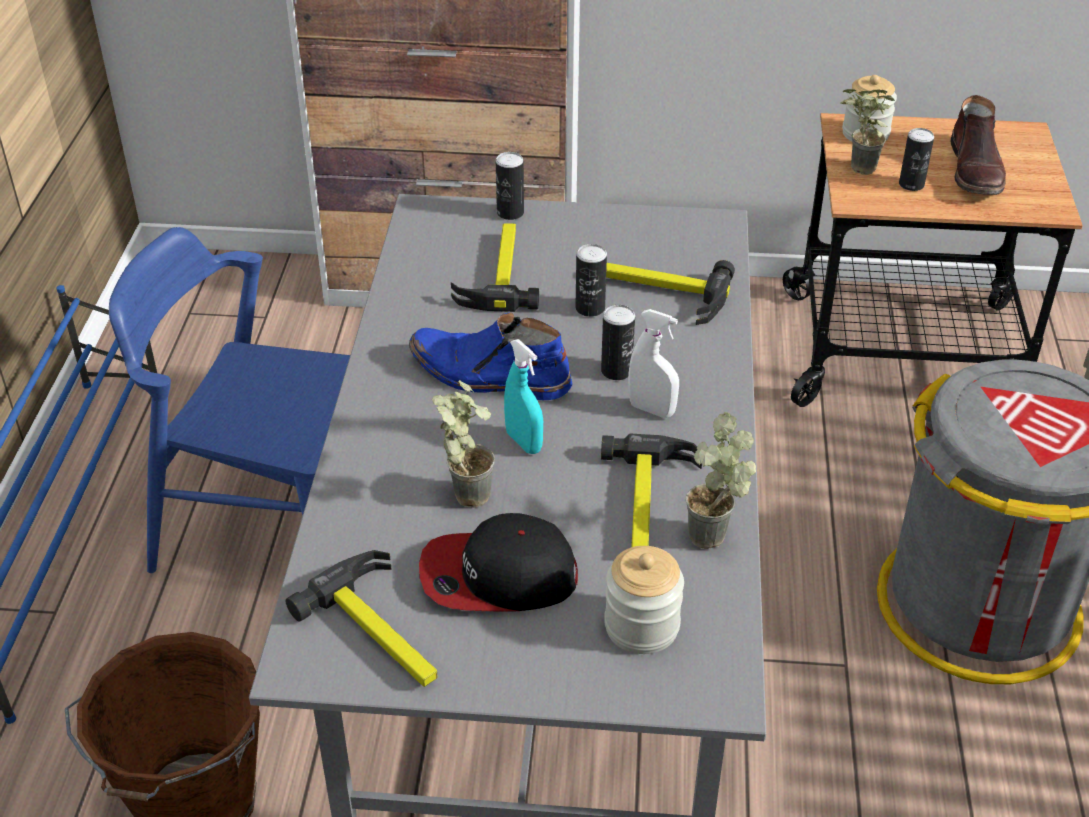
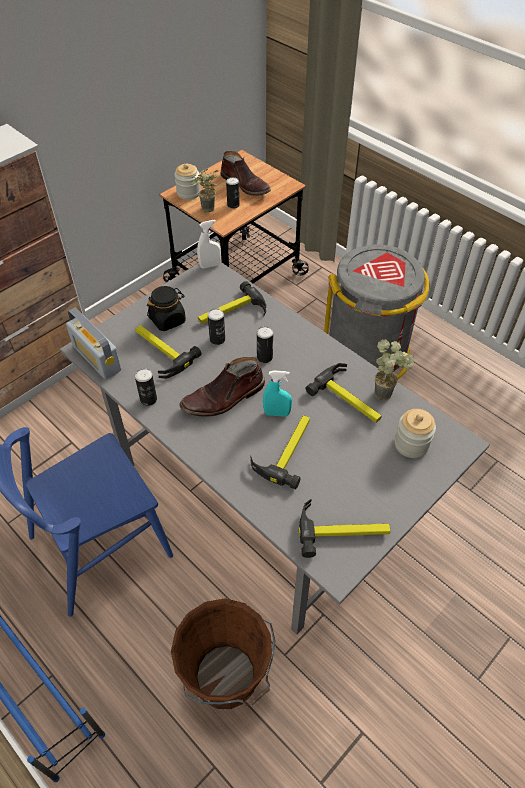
camera: 50 degrees left, 10 degrees up
(420, 230) = (97, 358): none -> radio
(465, 490) = (286, 450): potted plant -> hammer
(488, 376) = (224, 398): blue boot -> brown boot
(498, 576) = (346, 471): cap -> none
(510, 213) = (123, 322): can -> can (148, 399)
(565, 245) = (168, 320): none -> black jar
(651, 409) = (298, 362): white spray bottle -> white spray bottle (210, 265)

